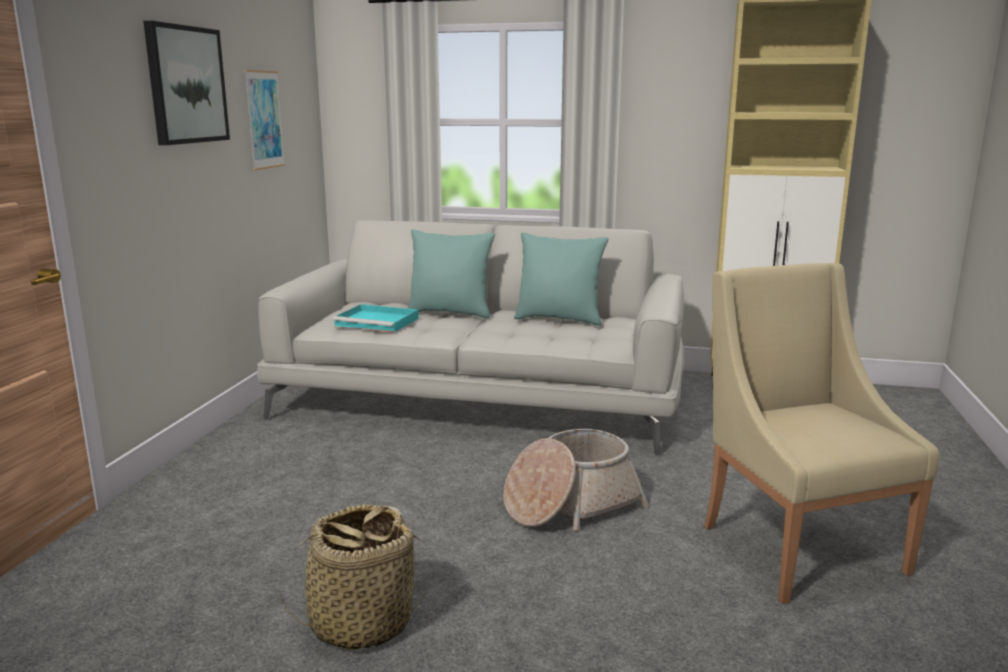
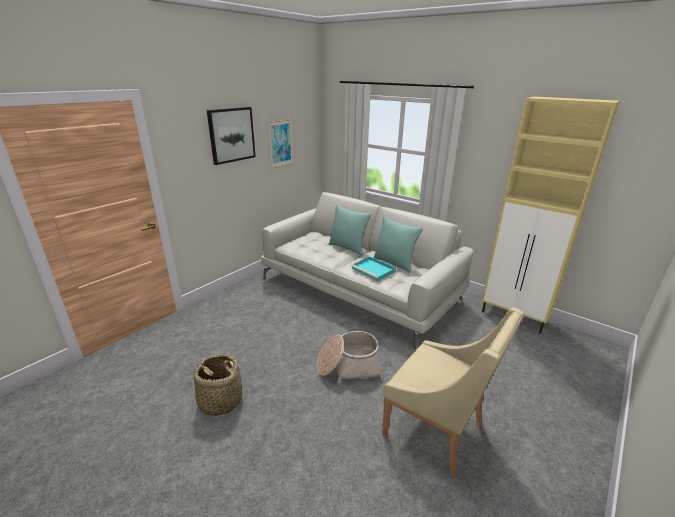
camera: 25 degrees right, 10 degrees up
(378, 322) = (310, 248): turquoise tray -> turquoise tray (374, 270)
(796, 546) = (436, 431): beige armchair -> beige armchair turned 120 degrees clockwise

